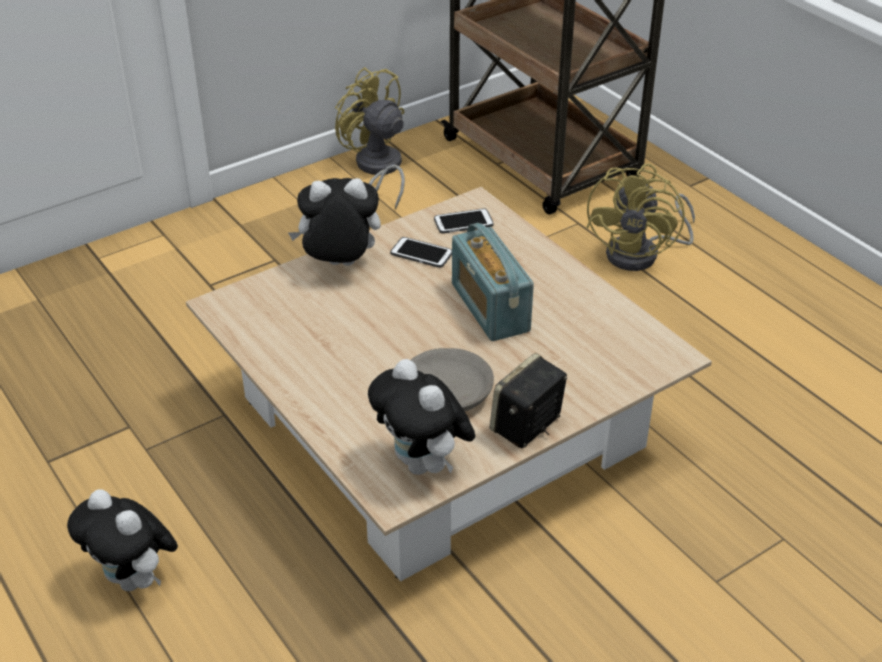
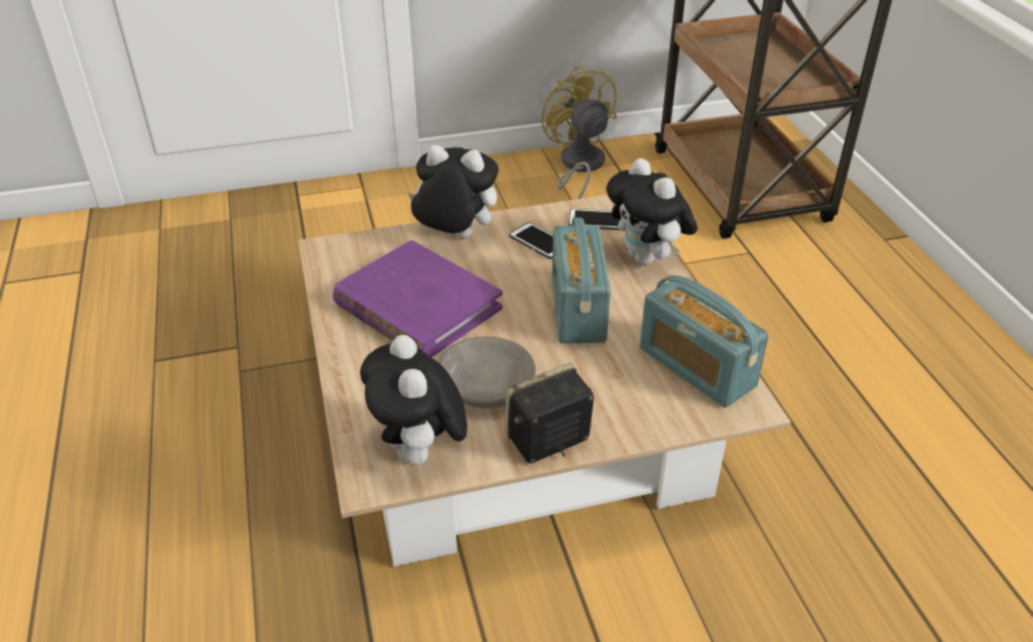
camera: 20 degrees right, 0 degrees up
(135, 580) = (160, 490): plush toy -> plush toy (647, 259)
(343, 338) = (417, 306): none -> purple book
(616, 335) = (696, 367): none -> radio
(642, 254) = (802, 296): yellow fan -> none

